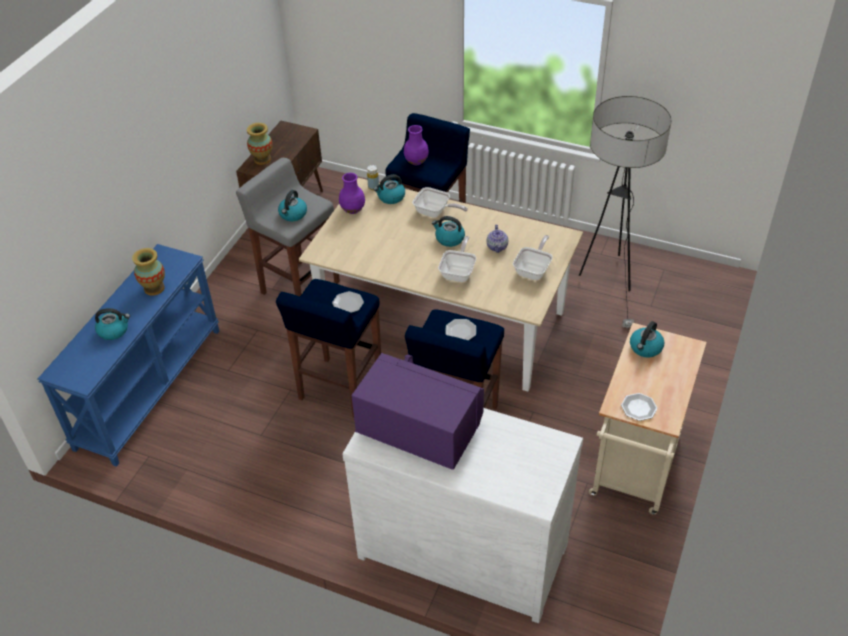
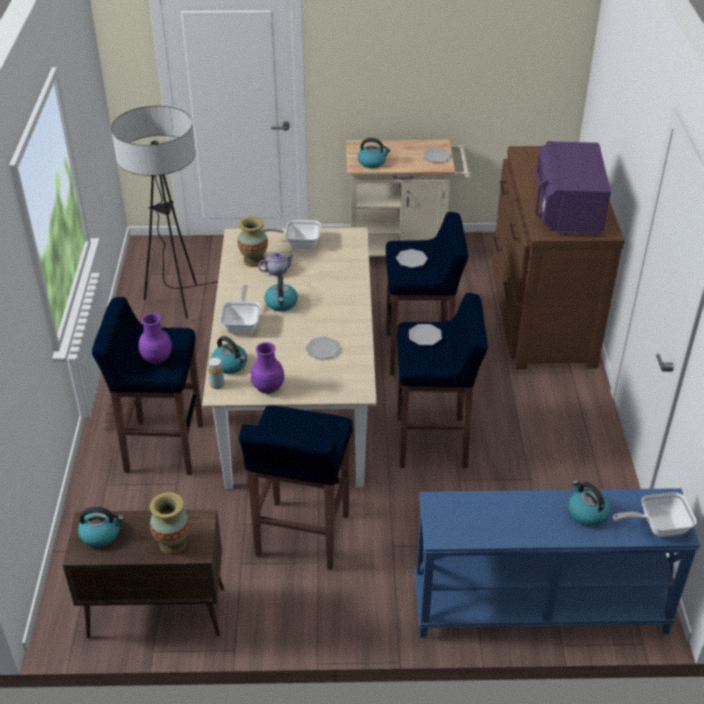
camera: 115 degrees left, 5 degrees down
(154, 288) = (500, 510): vase -> vase (253, 260)
(293, 214) = (309, 428): kettle -> kettle (101, 534)
(299, 287) = (302, 536): grey stool -> blue stool
(376, 247) = (323, 349): none -> plate
(459, 272) = (329, 285): frying pan -> frying pan (657, 526)
(463, 547) = (540, 316): white dresser -> brown dresser

